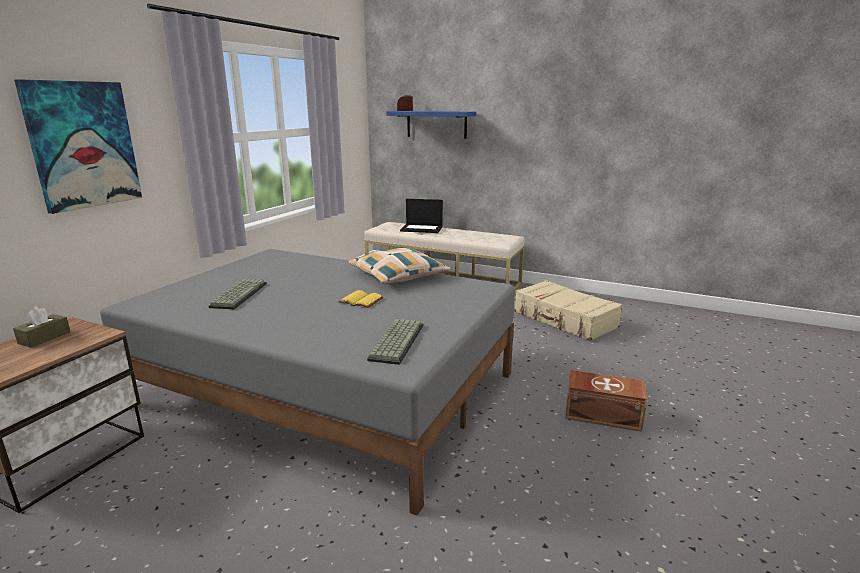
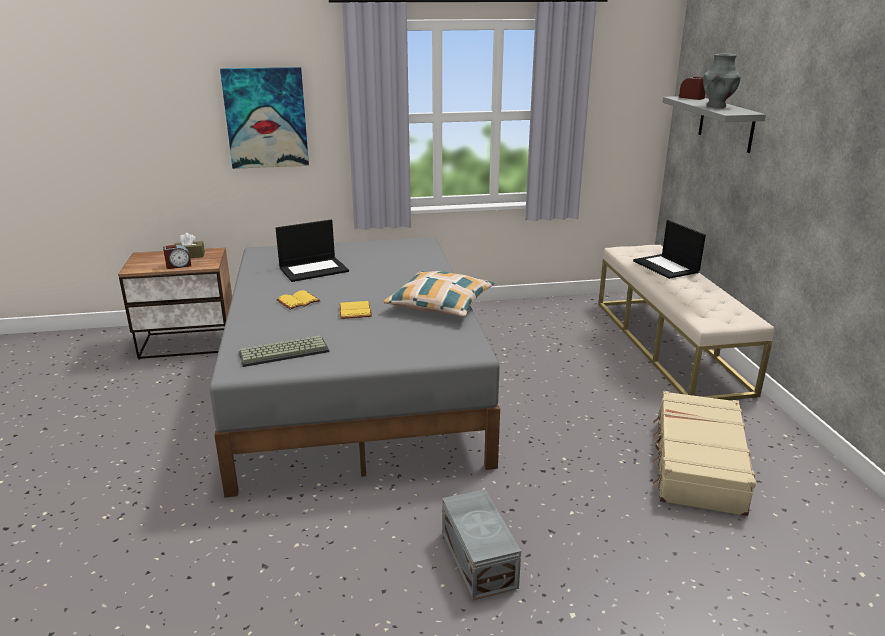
camera: 55 degrees right, 5 degrees up
(59, 349) = (178, 265): none -> alarm clock
(238, 294) = (314, 269): keyboard -> laptop
(297, 314) = (298, 301): none -> yellow book
(436, 124) = (726, 123): blue shelf -> grey shelf
(439, 111) = (716, 106): none -> grey vase
(601, 414) = (479, 558): brown storage box -> grey storage box

